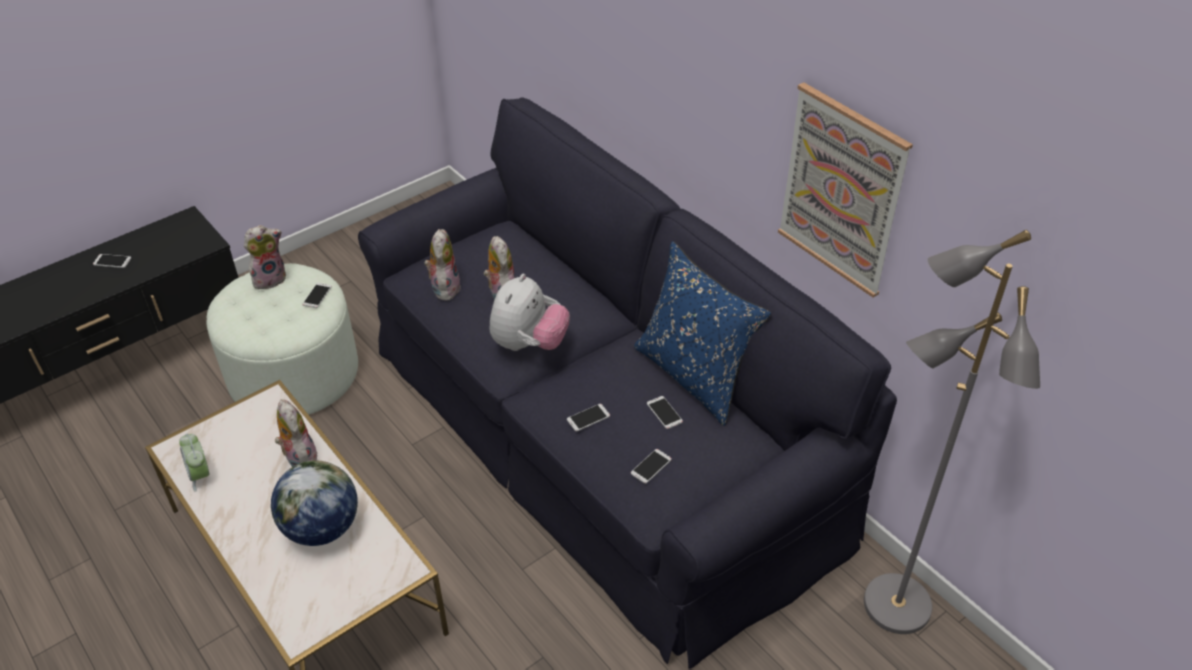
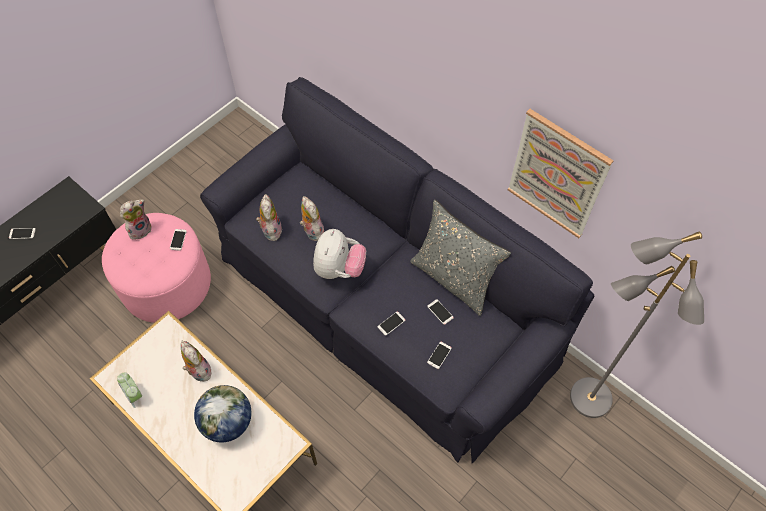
camera: 10 degrees left, 15 degrees up
(294, 373) = (166, 284): white ottoman -> pink ottoman
(694, 375) = (454, 278): blue pillow -> grey pillow

